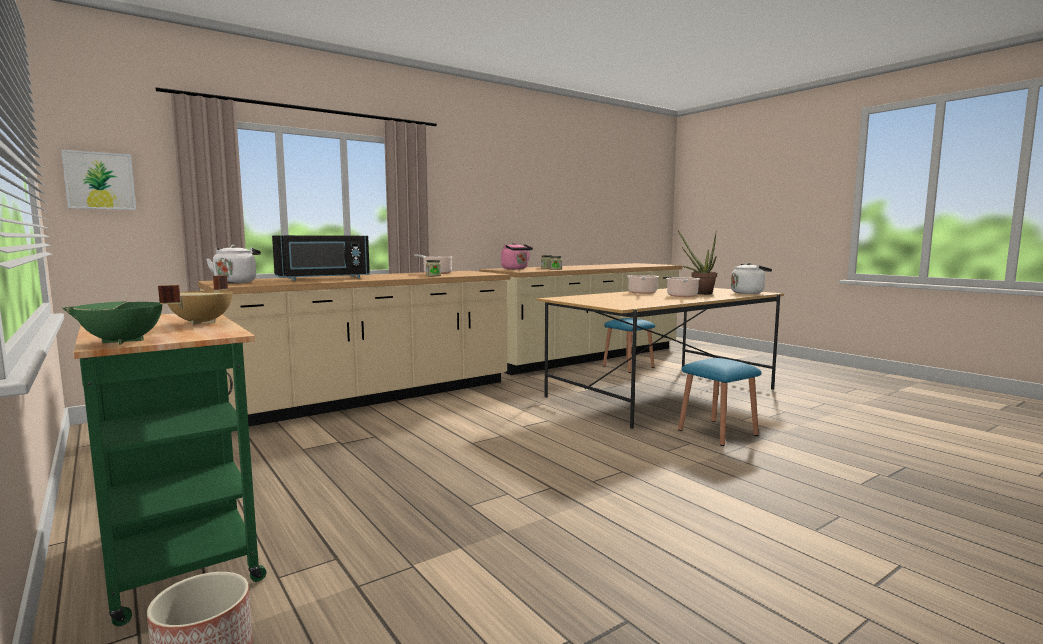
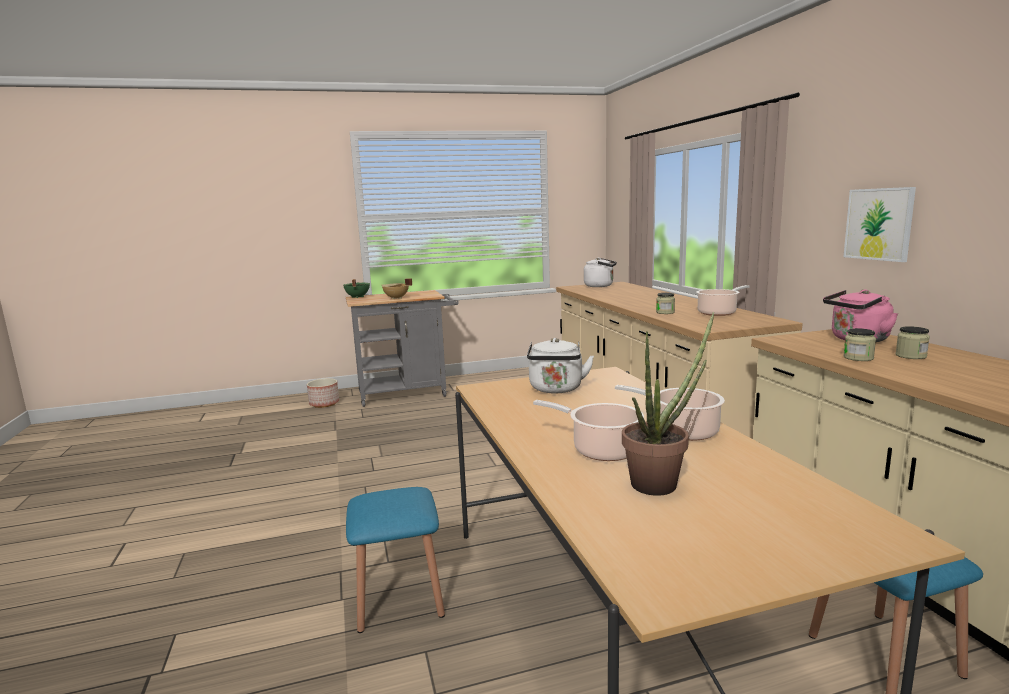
camera: 110 degrees right, 5 degrees up
(100, 181) = (618, 207): picture -> picture (878, 224)
(178, 549) = (408, 393): green cart -> grey cart
(323, 278) = (631, 294): black microwave -> none
(748, 293) = (660, 557): white kettle -> white kettle (556, 389)

